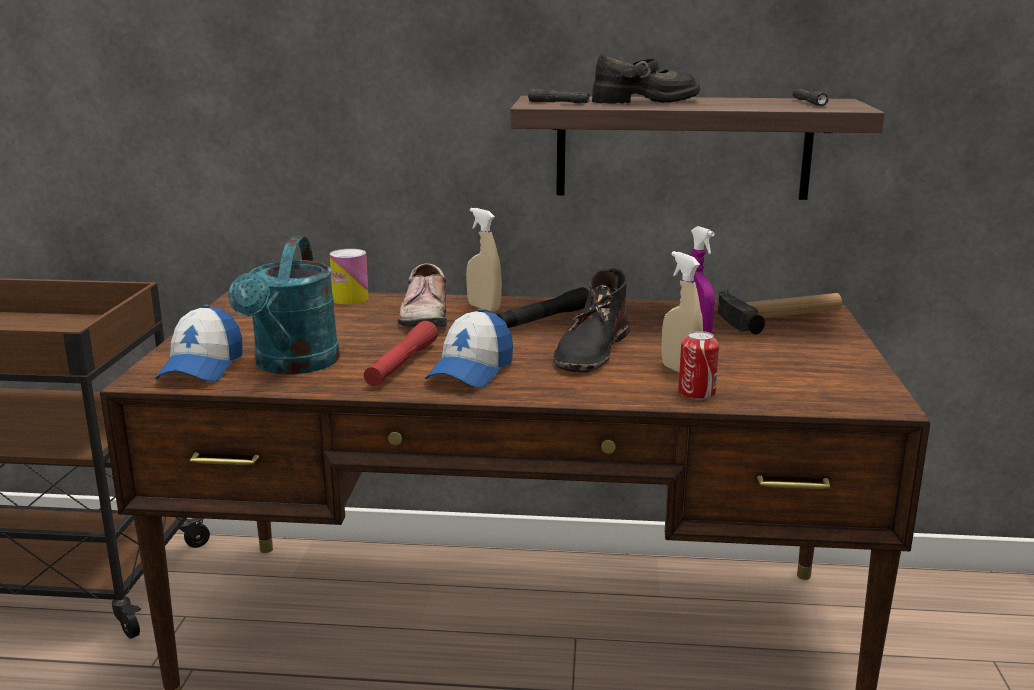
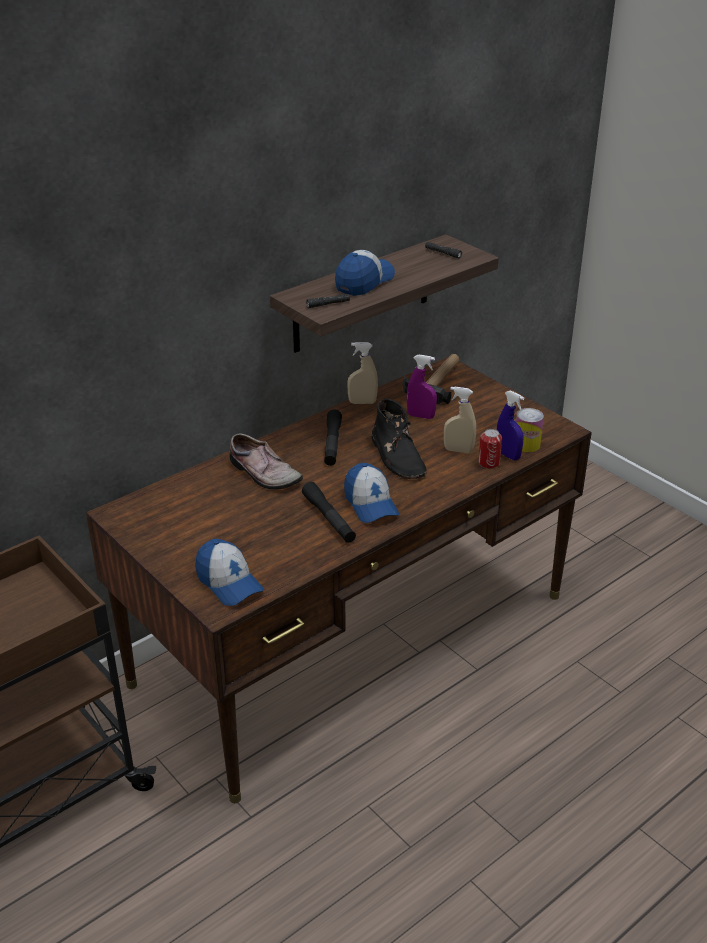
camera: 45 degrees left, 15 degrees up
(292, 365) = (275, 552): turquoise watering can -> none
(350, 299) = (190, 481): can -> can (527, 444)
(402, 364) = (329, 519): red flashlight -> black flashlight
(484, 308) = (283, 449): beige spray bottle -> beige spray bottle (362, 402)
(646, 101) = (364, 282): black shoe -> cap
(739, 396) = (507, 455): none -> blue spray bottle

